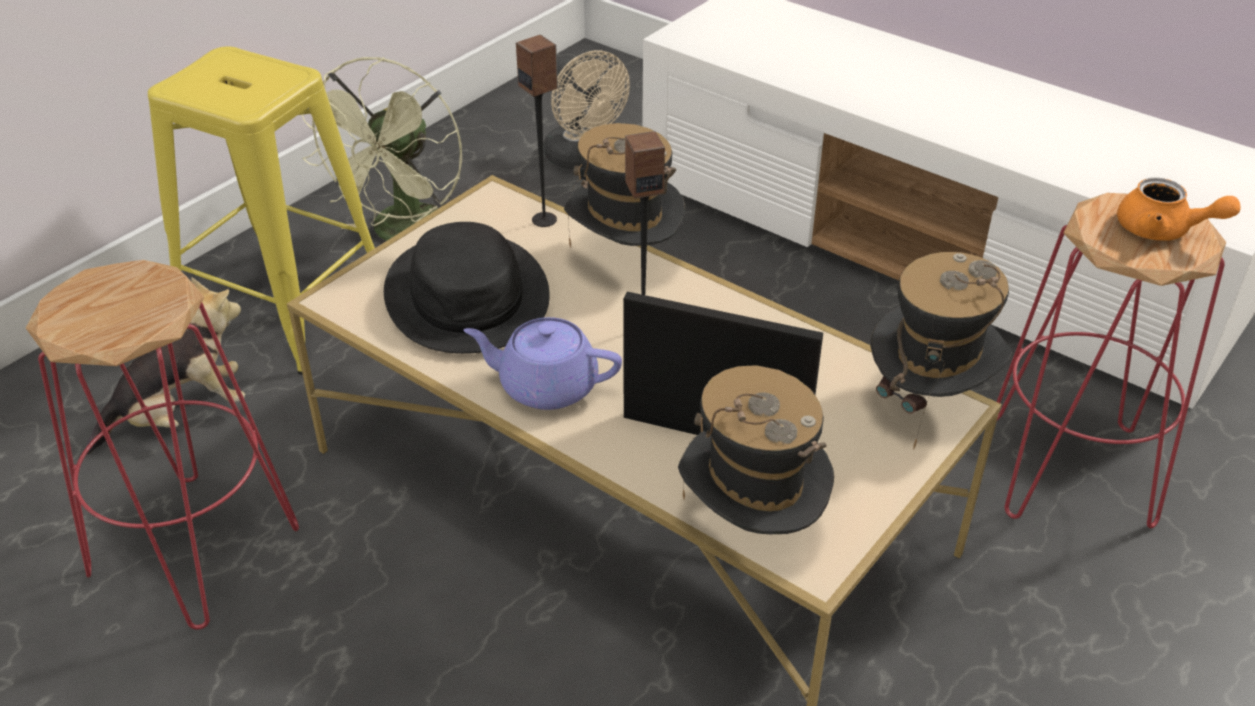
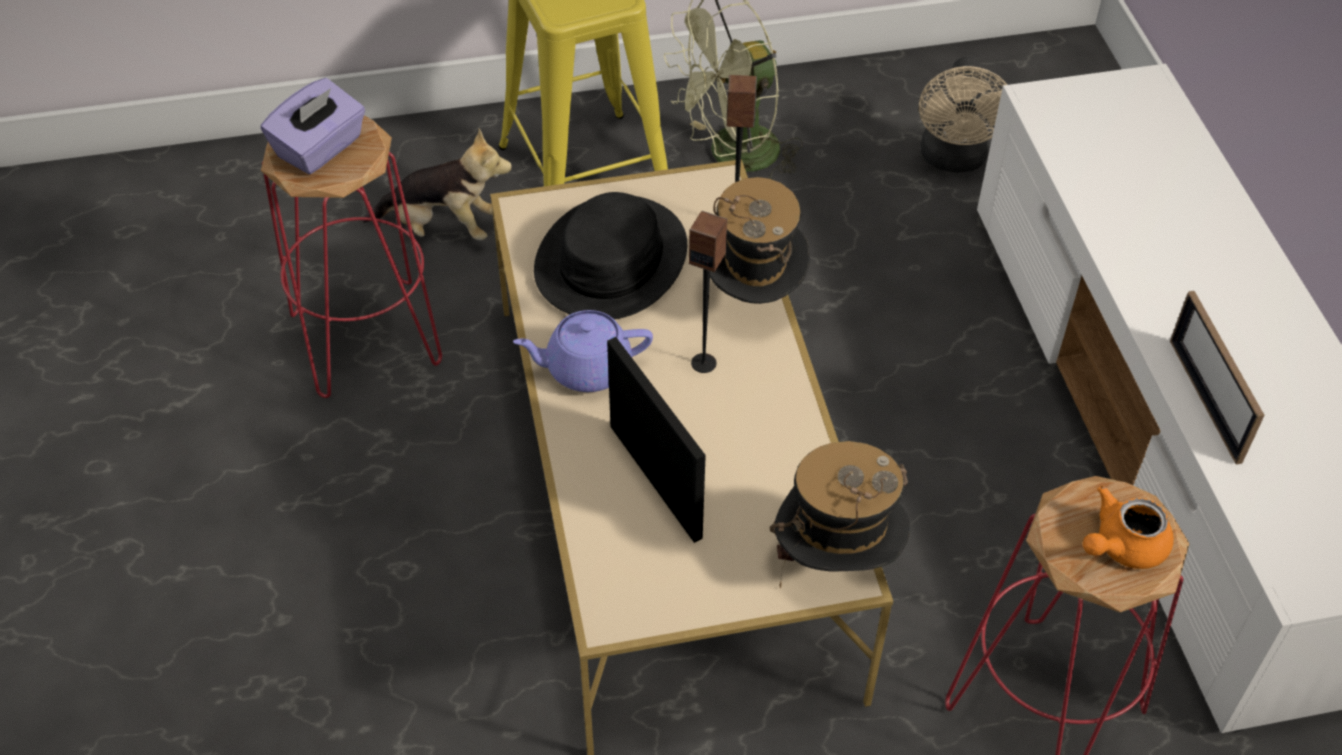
camera: 40 degrees right, 10 degrees up
(108, 307) = (320, 148): none -> purple tissue box
(546, 386) = (586, 368): purple teapot -> purple teapot turned 60 degrees counterclockwise
(749, 529) = (598, 565): hat -> none
(1025, 154) = (1205, 400): none -> picture frame
(1162, 231) = (1121, 546): orange teapot -> orange teapot turned 75 degrees clockwise

